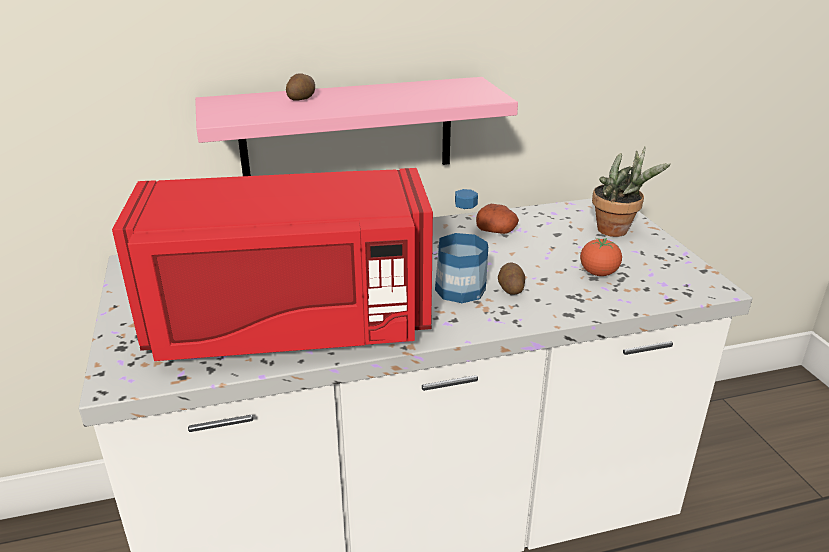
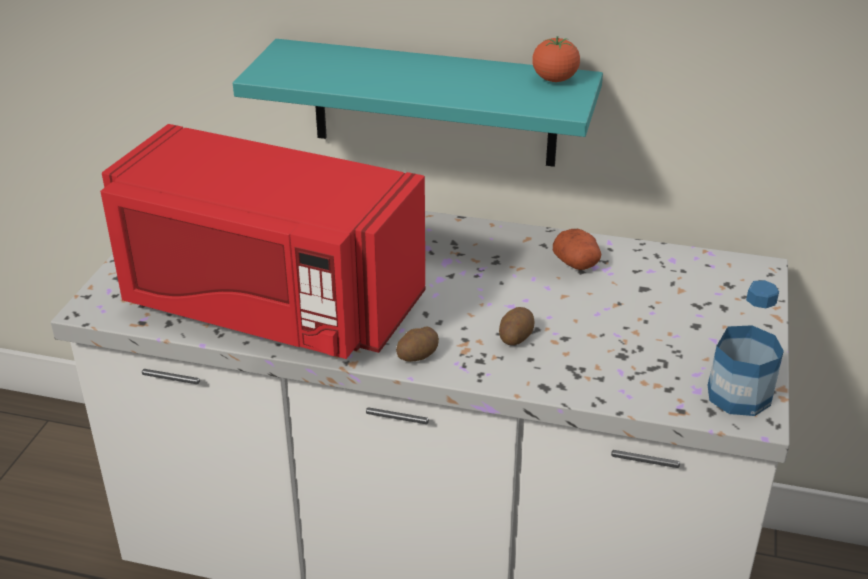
camera: 30 degrees right, 5 degrees up
(302, 99) = (367, 64): potato -> potato (418, 356)
(347, 131) = (434, 103): pink shelf -> turquoise shelf
(460, 289) = (462, 320): bottle -> bottle (738, 395)
(598, 273) = (634, 352): tomato -> tomato (554, 80)
(617, 231) = (722, 308): potted plant -> none

